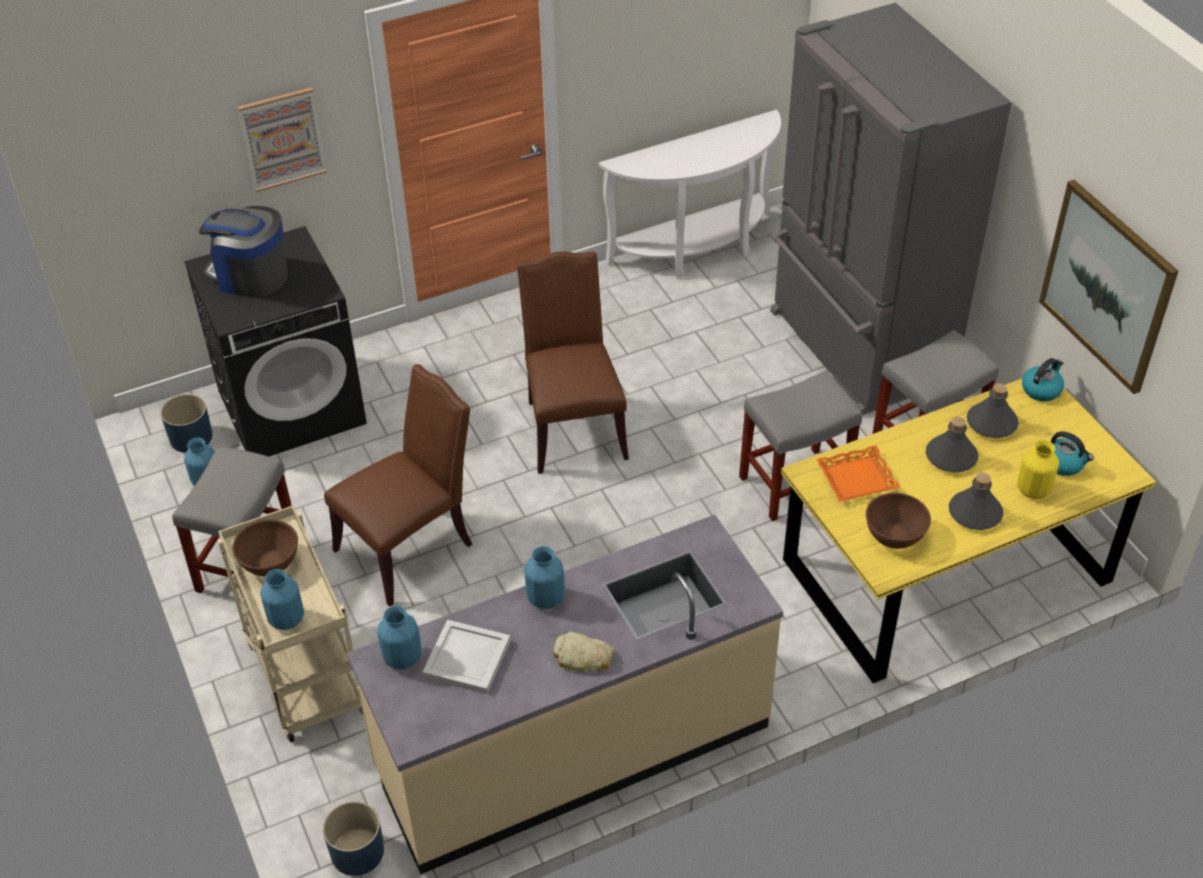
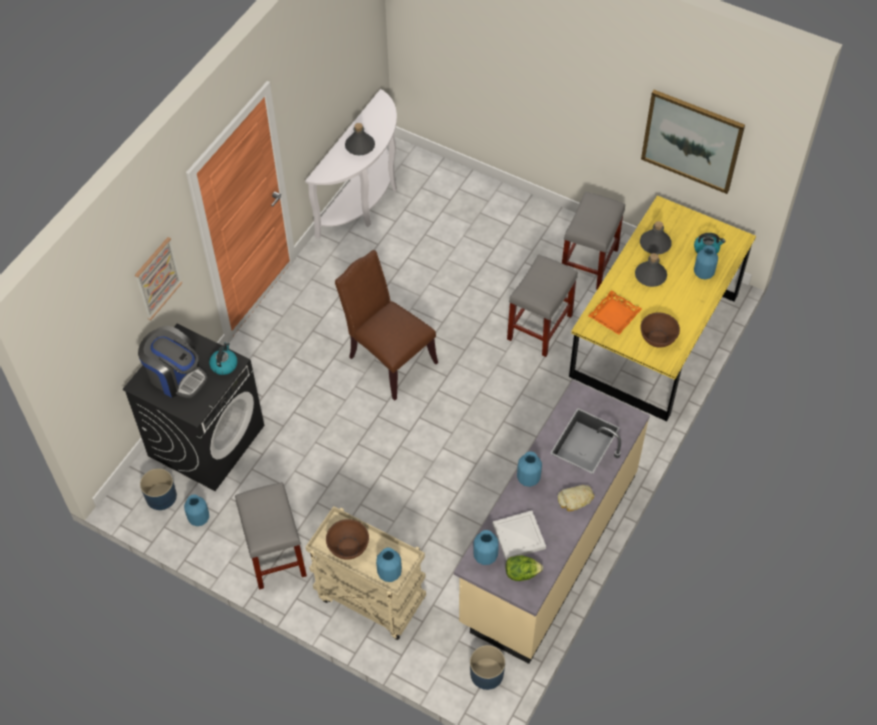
camera: 35 degrees left, 10 degrees up
(250, 276) = (176, 376): coffee machine -> coffee machine turned 135 degrees counterclockwise
(410, 546) = (360, 487): brown chair -> none
(428, 705) = (522, 573): none -> lettuce
(856, 348) = (507, 221): grey fridge -> none
(974, 513) = (686, 303): grey bottle -> grey bottle (360, 146)
(1033, 490) = (704, 273): yellow vase -> blue vase
(1041, 389) = (664, 209): kettle -> kettle (224, 365)

